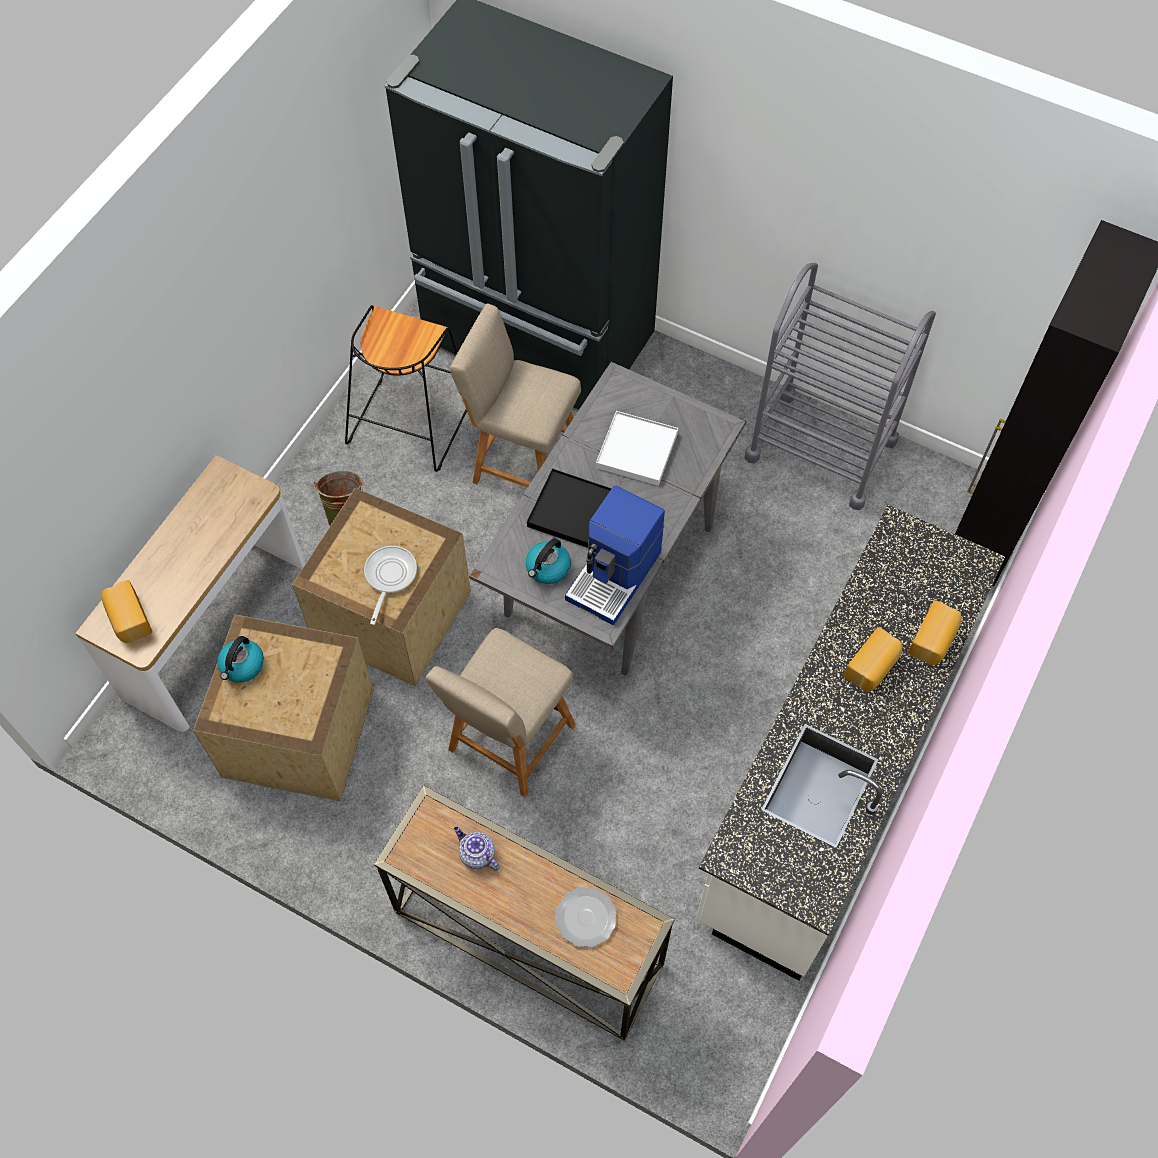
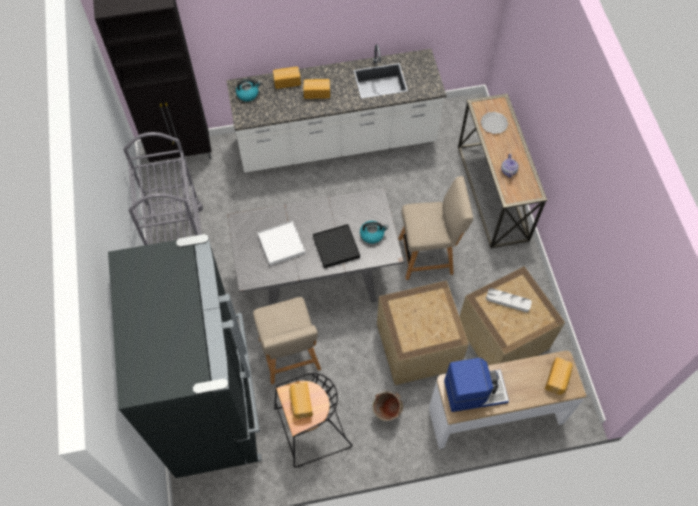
camera: 130 degrees left, 0 degrees up
(242, 666) = (522, 329): kettle -> kettle (248, 94)
(295, 684) = (508, 301): none -> grey tray
(389, 577) = (427, 307): frying pan -> none
(403, 338) = (301, 403): none -> bread
(615, 575) = (352, 208): coffee machine -> coffee machine (474, 391)

